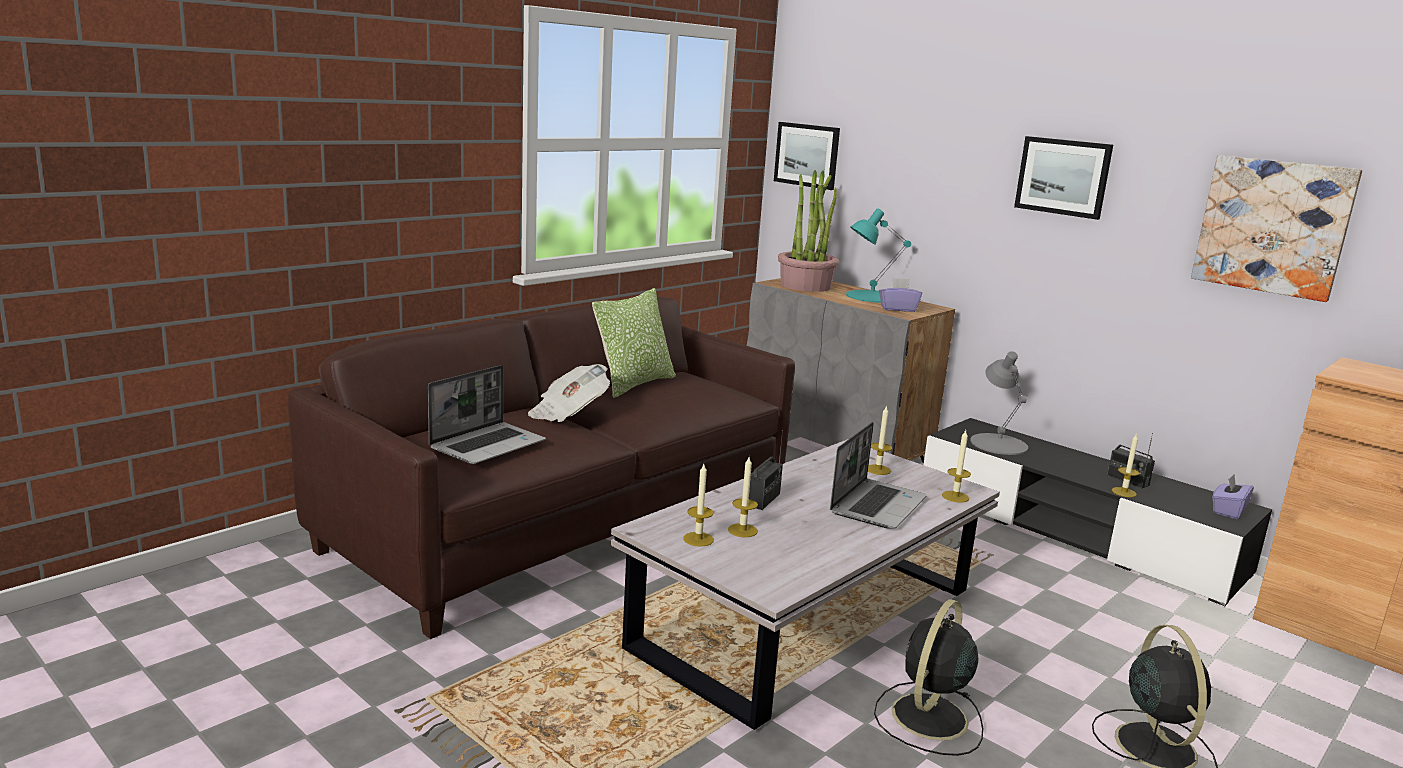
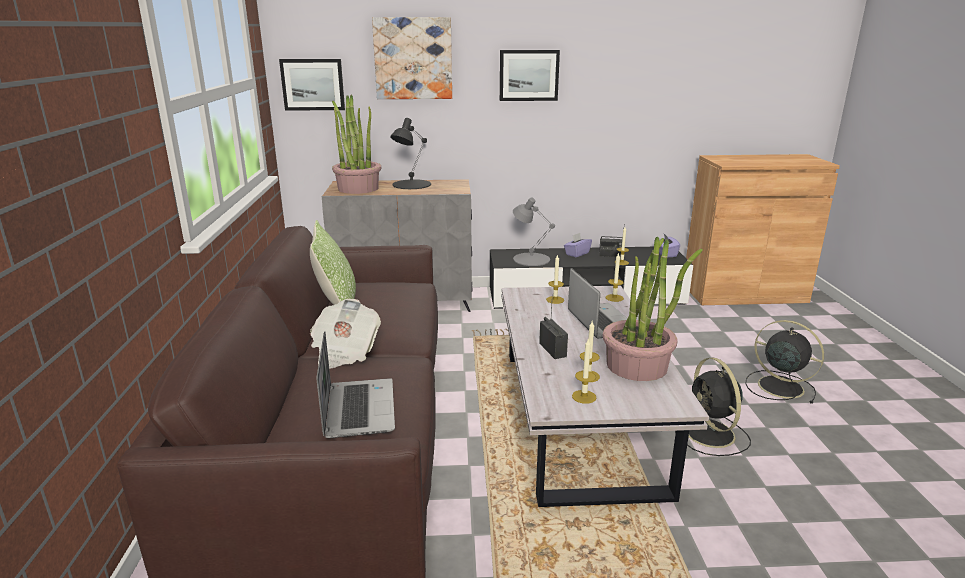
camera: 45 degrees left, 5 degrees up
(814, 549) = (637, 365): none -> potted plant
(870, 296) = (411, 184): turquoise table lamp -> black table lamp
(898, 309) = (446, 188): purple tissue box -> purple tissue box (577, 253)
(1273, 226) = (656, 89): picture -> picture (413, 58)

